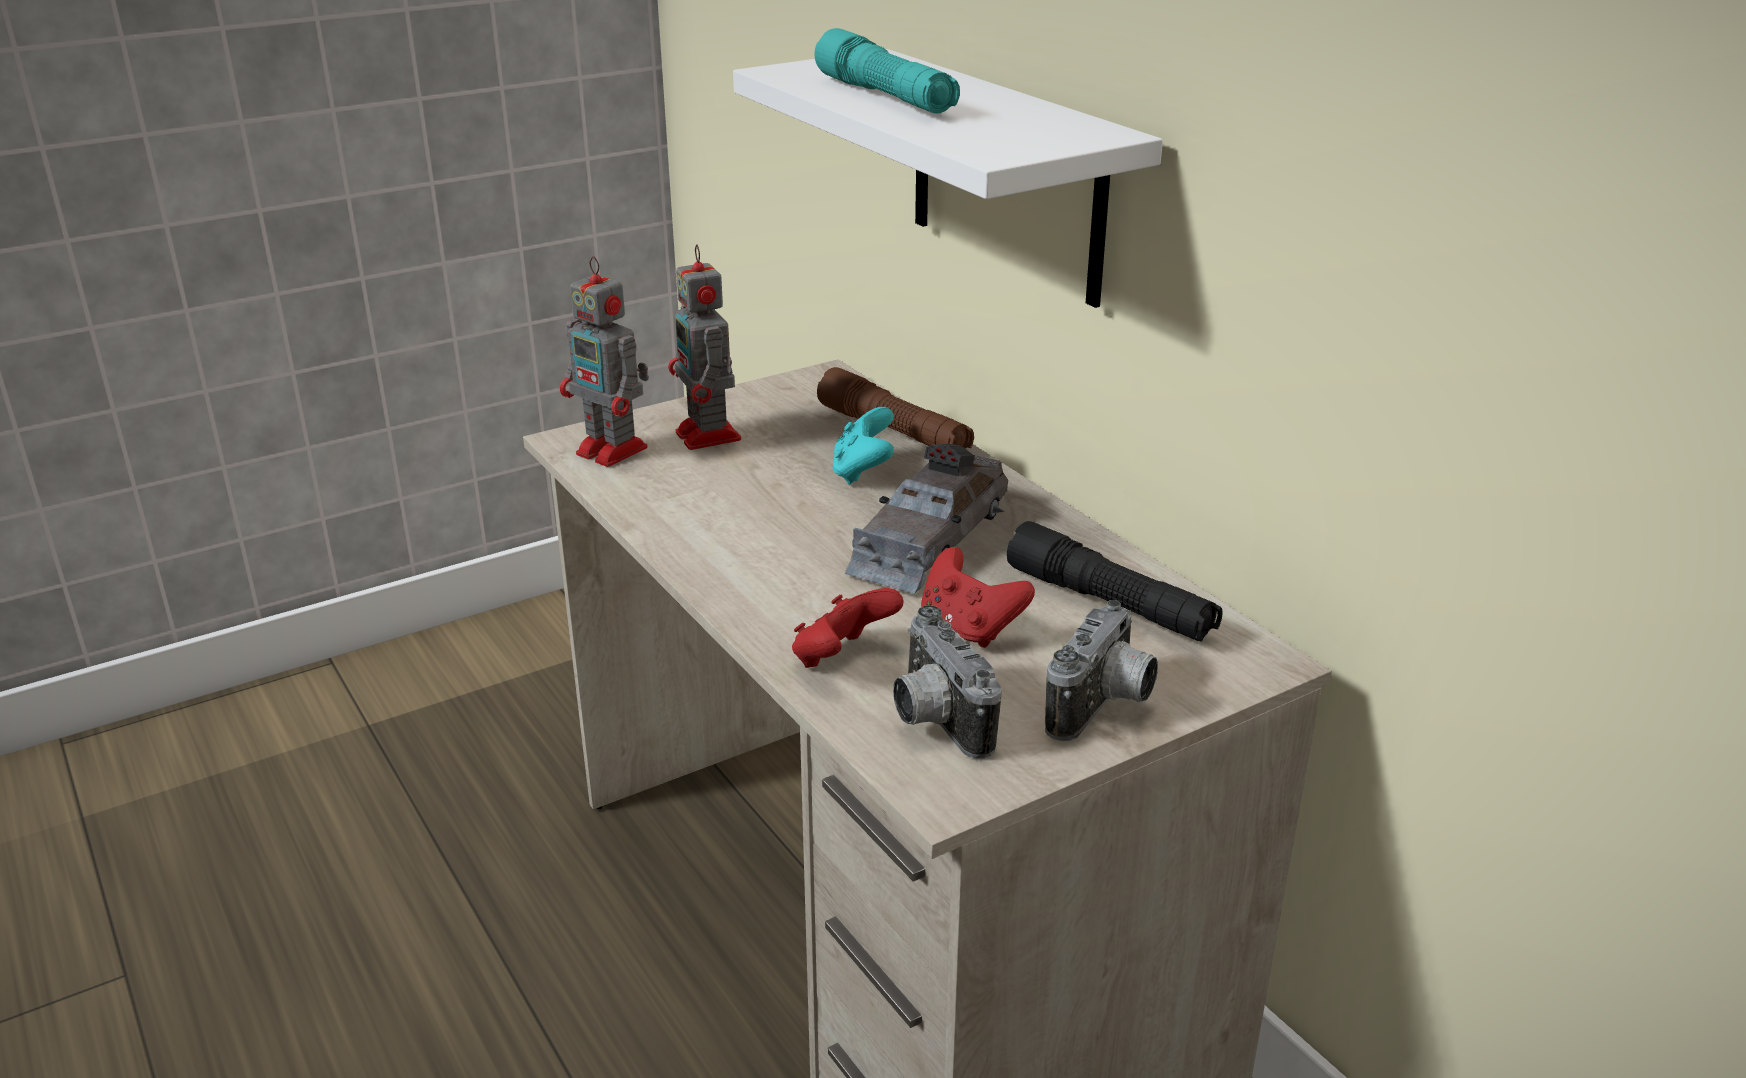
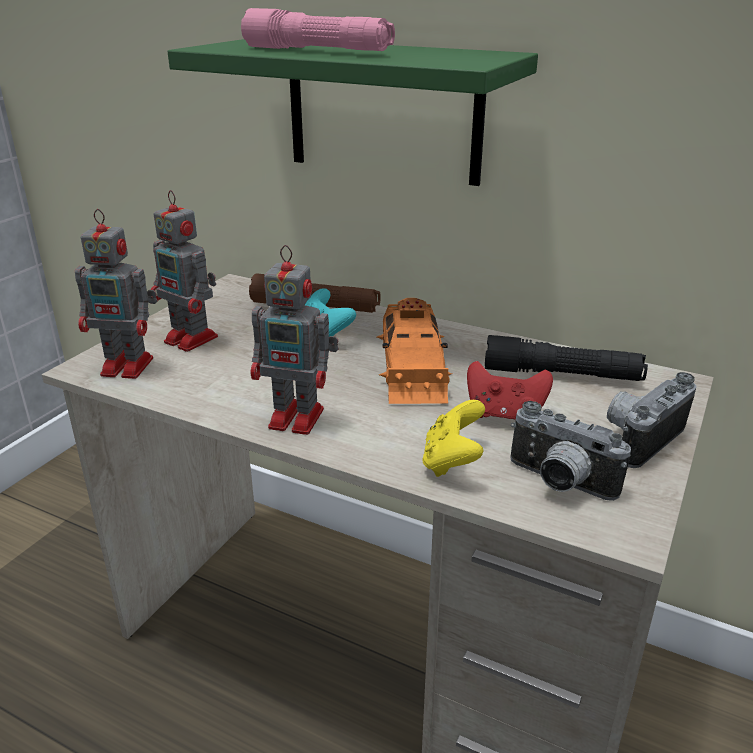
camera: 30 degrees left, 0 degrees up
(730, 561) = (299, 418): none -> toy robot
(842, 659) = (452, 462): red game controller -> yellow game controller
(885, 97) = (317, 51): turquoise flashlight -> pink flashlight
(928, 538) = (412, 366): grey toy car -> orange toy car
(1007, 177) = (383, 111): white shelf -> green shelf
(1104, 708) = (639, 438): camera -> camera turned 135 degrees counterclockwise

